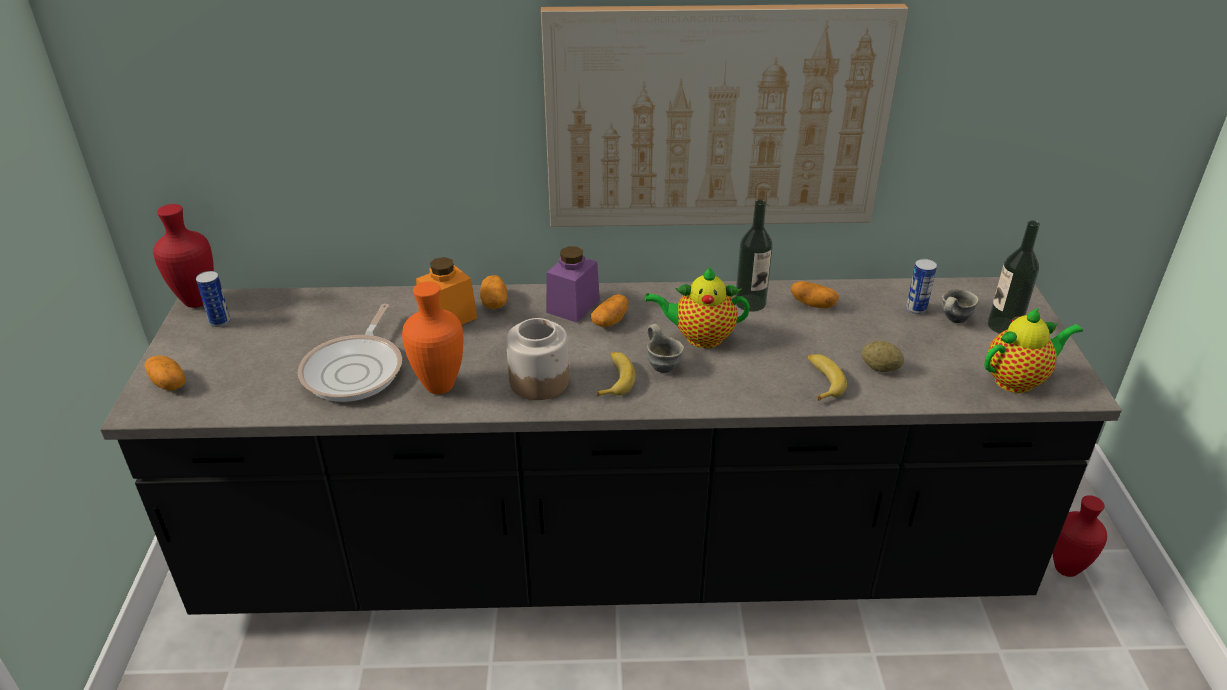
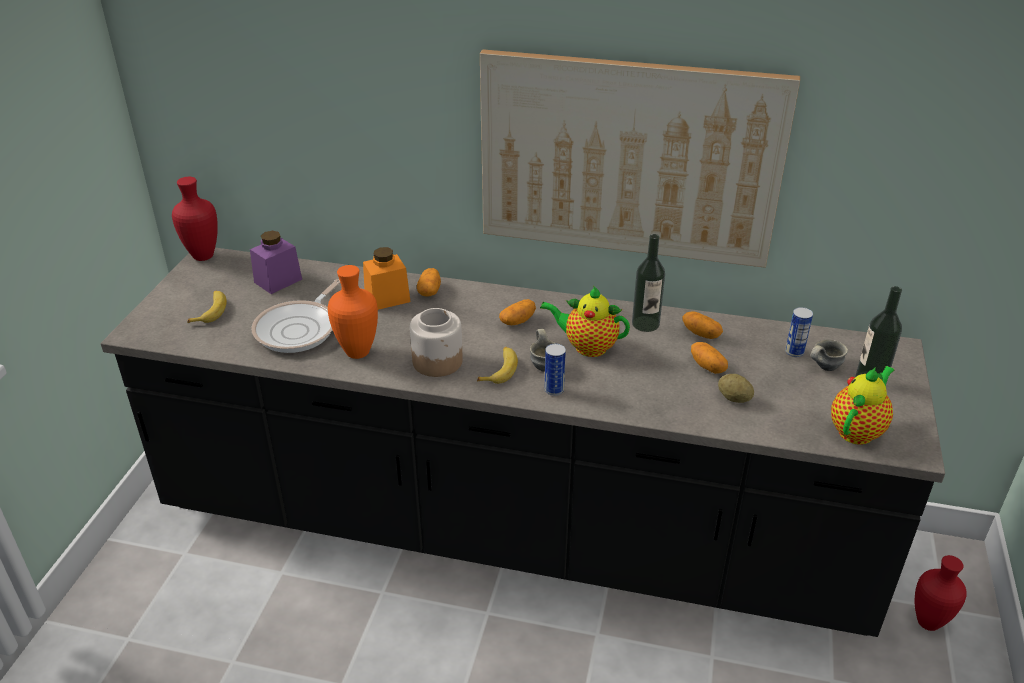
camera: 15 degrees right, 0 degrees up
(169, 383) = (159, 317): potato -> potato (708, 366)
(220, 322) = (213, 275): can -> can (554, 390)
(573, 306) = (492, 304): purple jar -> purple jar (278, 281)
(822, 381) = (676, 401): banana -> banana (210, 311)
(1018, 380) = (857, 430): teapot -> teapot turned 45 degrees counterclockwise

